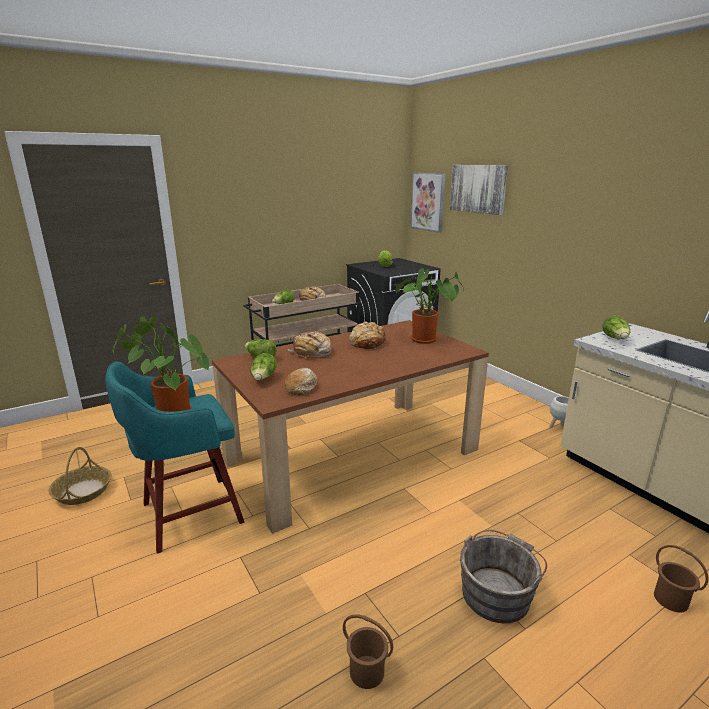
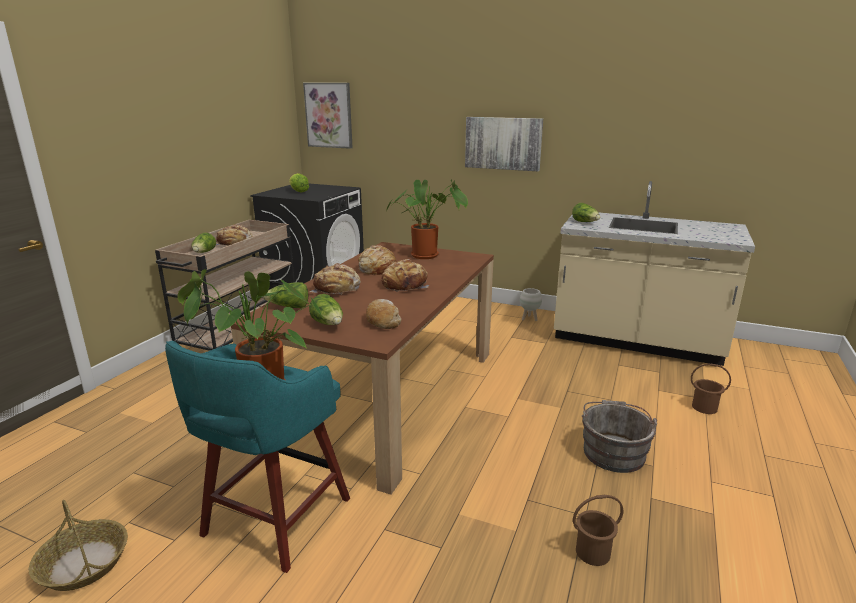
camera: 35 degrees left, 0 degrees up
(366, 362) = (405, 285): none -> bread
(478, 188) = (395, 98): picture -> picture (503, 143)

